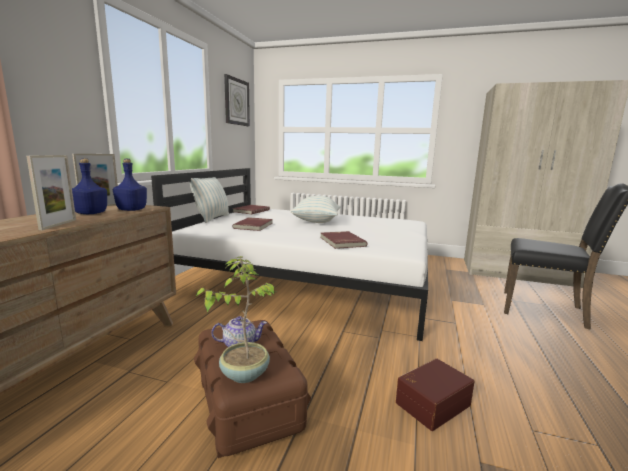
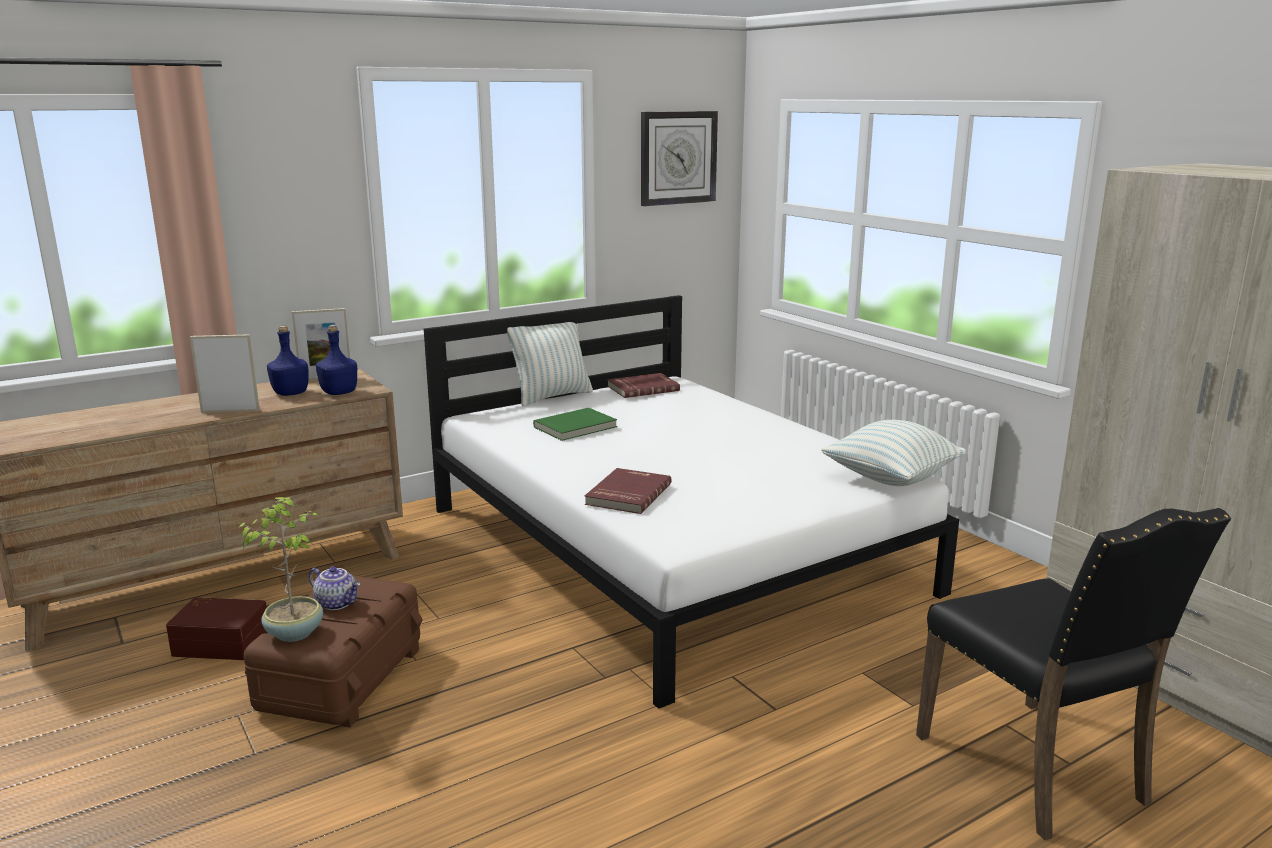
camera: 40 degrees right, 5 degrees up
(58, 224) = (230, 411): picture frame -> picture frame turned 135 degrees counterclockwise
(254, 226) = (576, 427): red book -> green book
(316, 222) = (696, 438): pillow -> pillow (890, 478)
(431, 403) = (514, 775): brown storage box -> brown storage box (222, 642)

